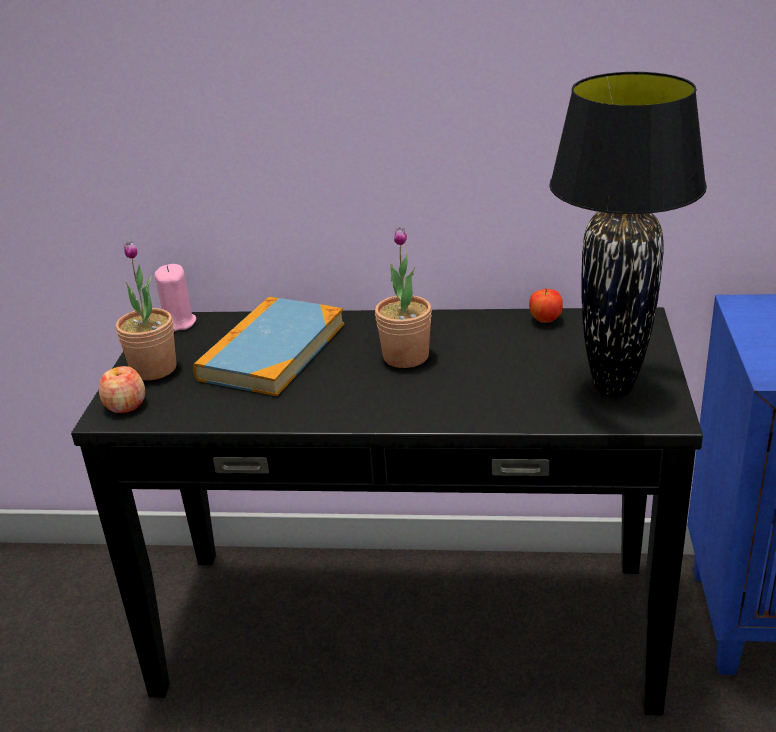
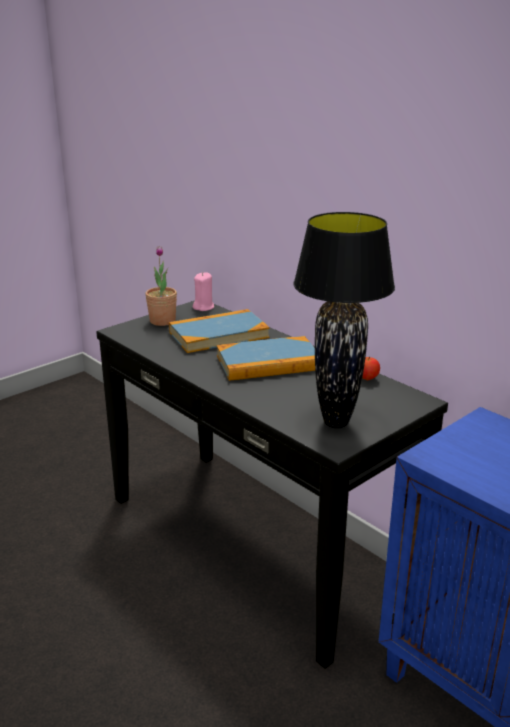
camera: 40 degrees right, 5 degrees down
(125, 405) = (129, 329): apple -> none
(405, 357) = (268, 363): potted plant -> book

